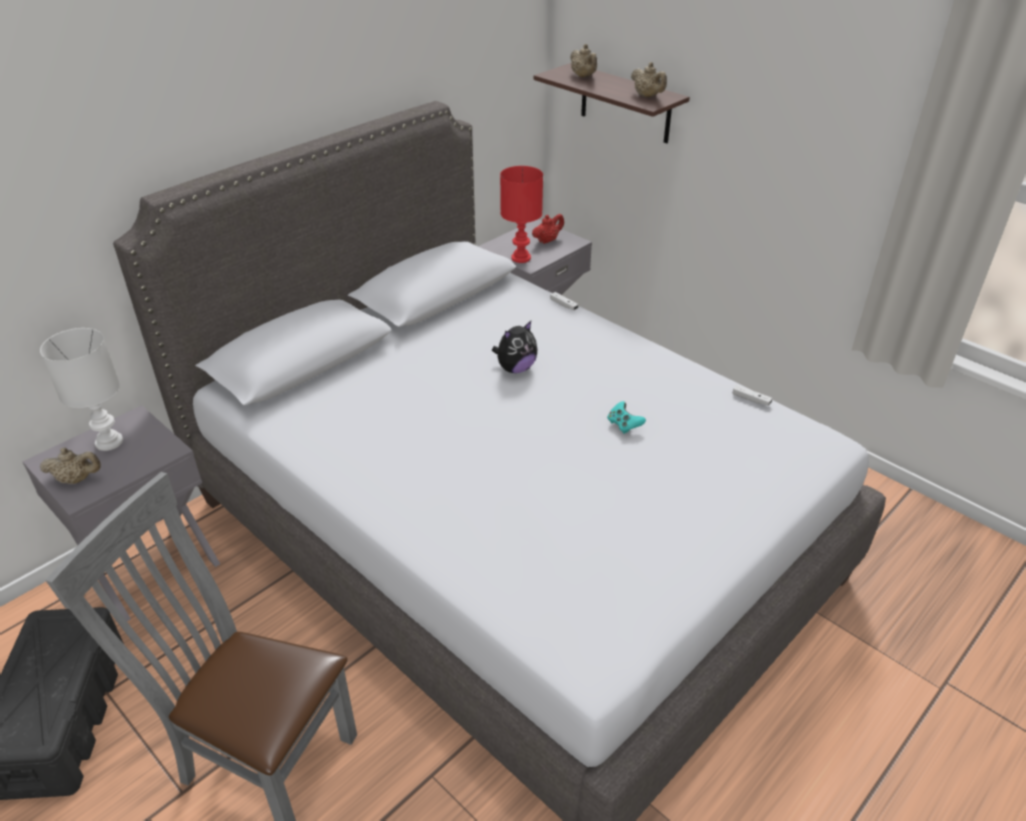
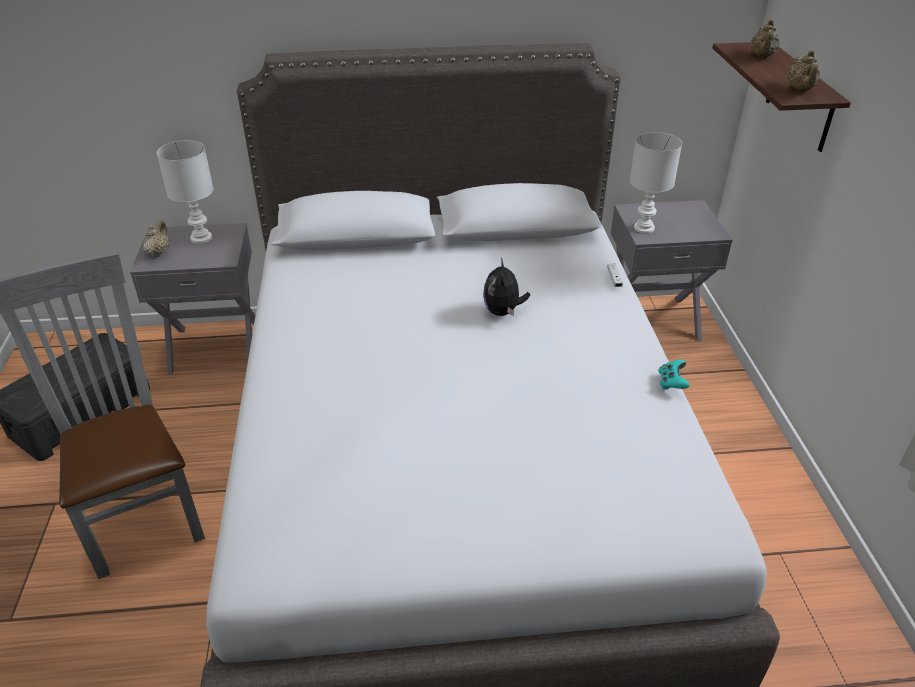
camera: 40 degrees right, 0 degrees up
(77, 479) = (158, 252): beige teapot -> beige teapot turned 120 degrees counterclockwise
(515, 368) = (503, 312): plush toy -> plush toy turned 90 degrees clockwise
(521, 258) = (644, 228): red table lamp -> white table lamp
(547, 240) = (688, 222): red teapot -> none
(624, 425) = (532, 403): turquoise game controller -> turquoise game controller (671, 383)
(751, 399) = (687, 447): white game controller -> none

